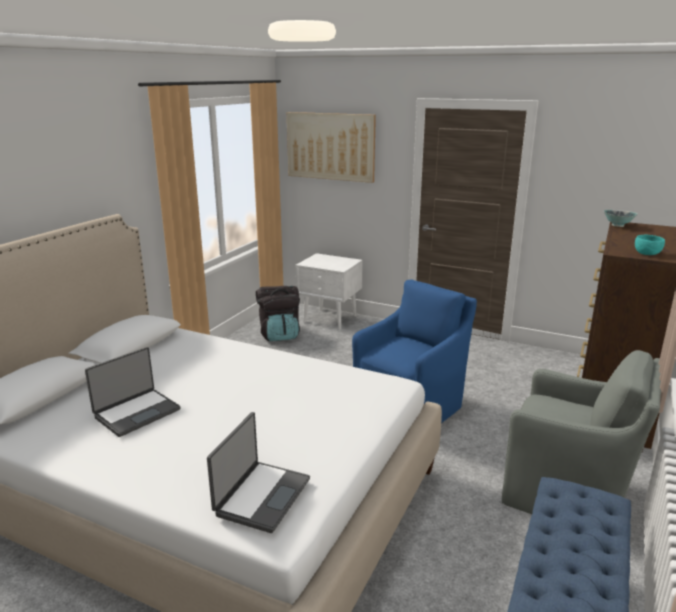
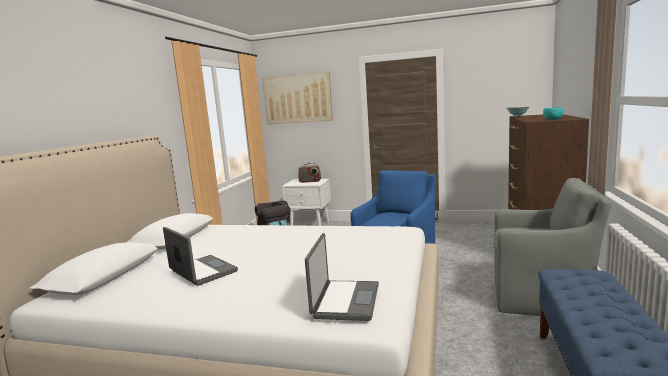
camera: 10 degrees left, 10 degrees down
(136, 413) = (202, 271): laptop -> laptop turned 75 degrees counterclockwise
(334, 262) = (310, 181): none -> radio

